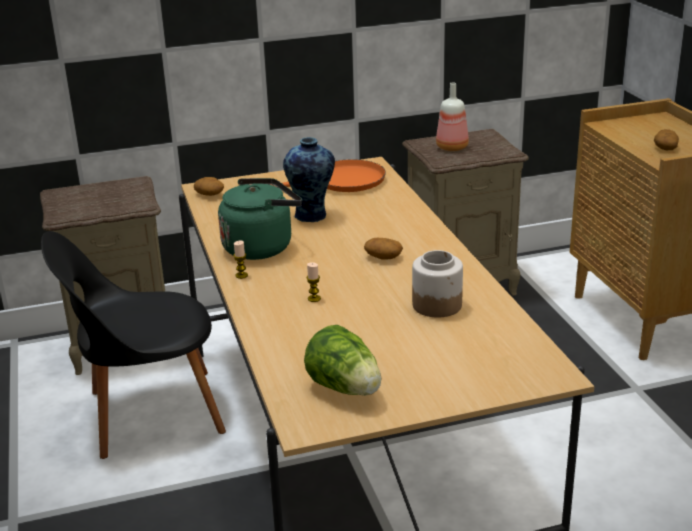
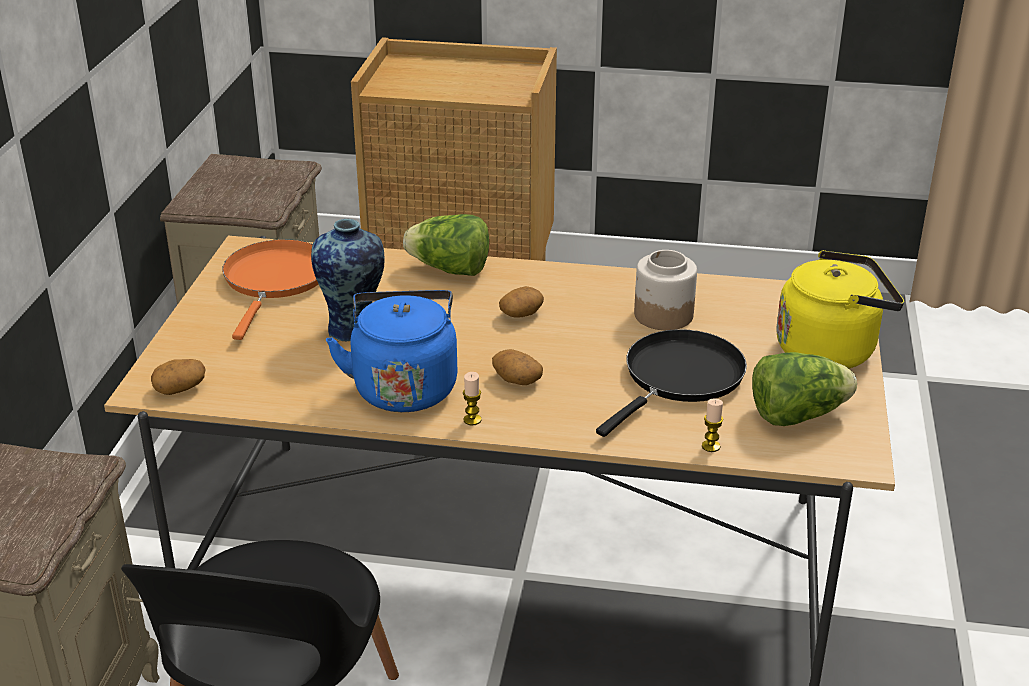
camera: 65 degrees left, 5 degrees up
(261, 247) = (404, 386): green kettle -> blue kettle
(314, 298) = (582, 384): candle -> candle (710, 446)
(354, 330) = (679, 378): none -> black frying pan
(414, 222) = (450, 270): none -> lettuce
(452, 147) = (232, 192): bottle -> none
(460, 385) = (831, 350): none -> yellow kettle
(665, 148) = (480, 85): potato -> potato (516, 379)

